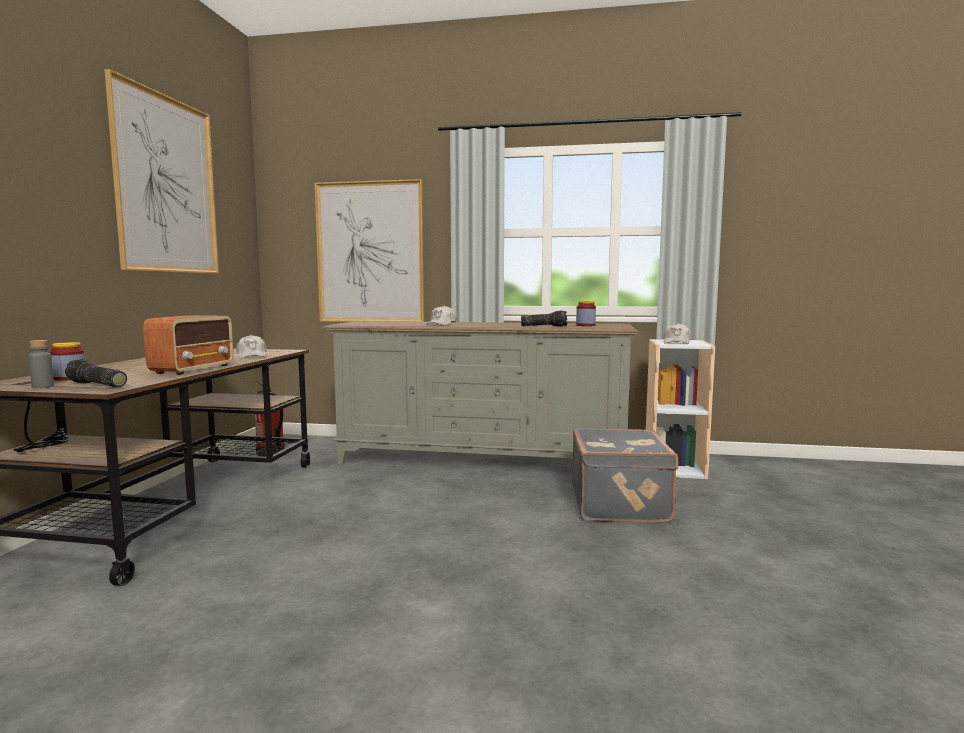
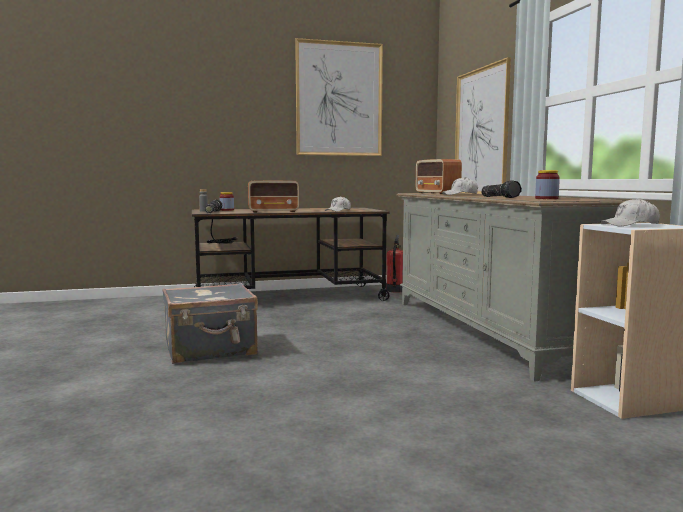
camera: 65 degrees right, 0 degrees up
(390, 324) = (437, 193): none -> radio
(621, 504) = (454, 385): grey suitcase -> grey suitcase (211, 350)

